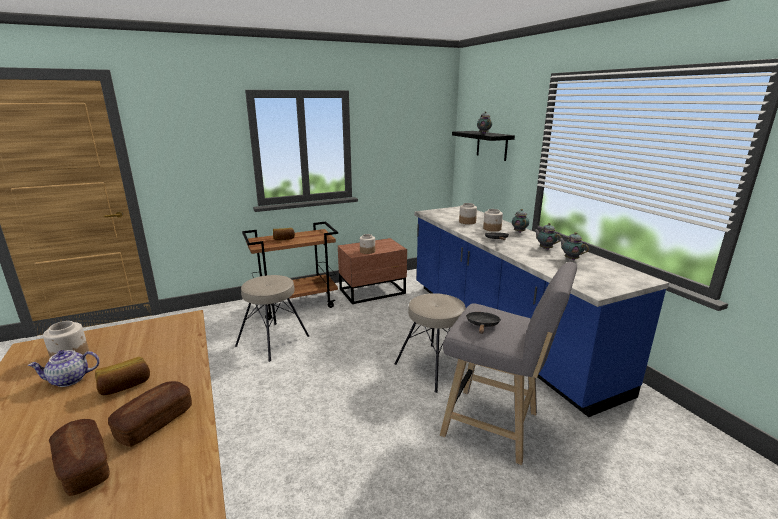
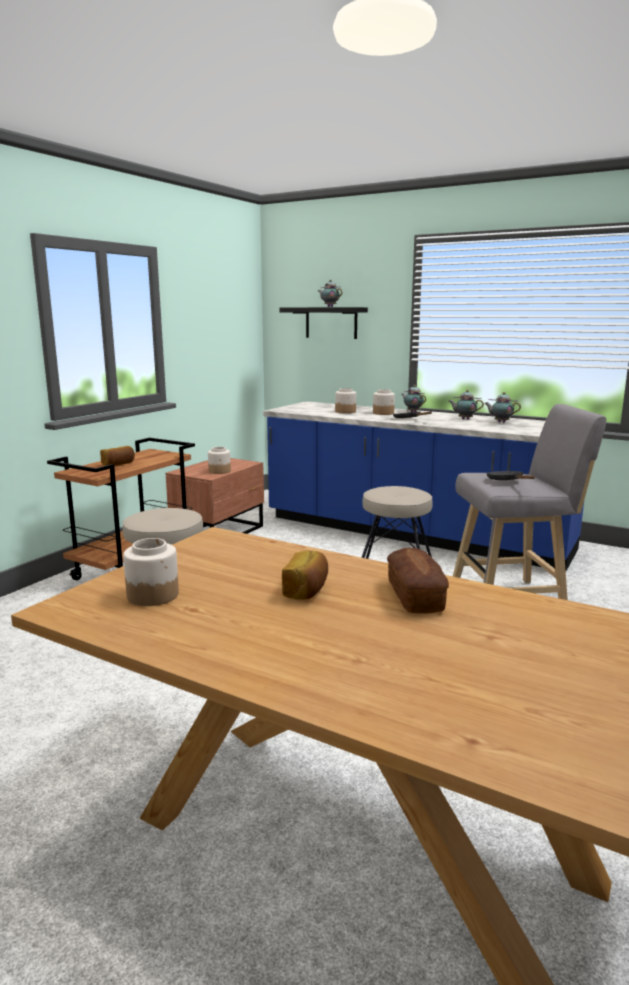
camera: 35 degrees left, 5 degrees down
(69, 380) = (220, 607): teapot -> none
(83, 466) = (433, 636): bread -> none

